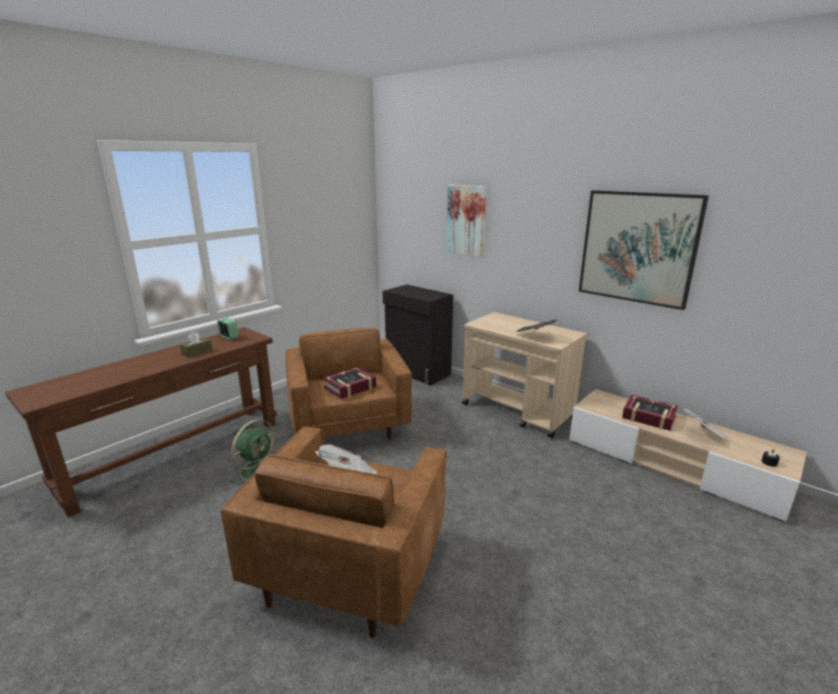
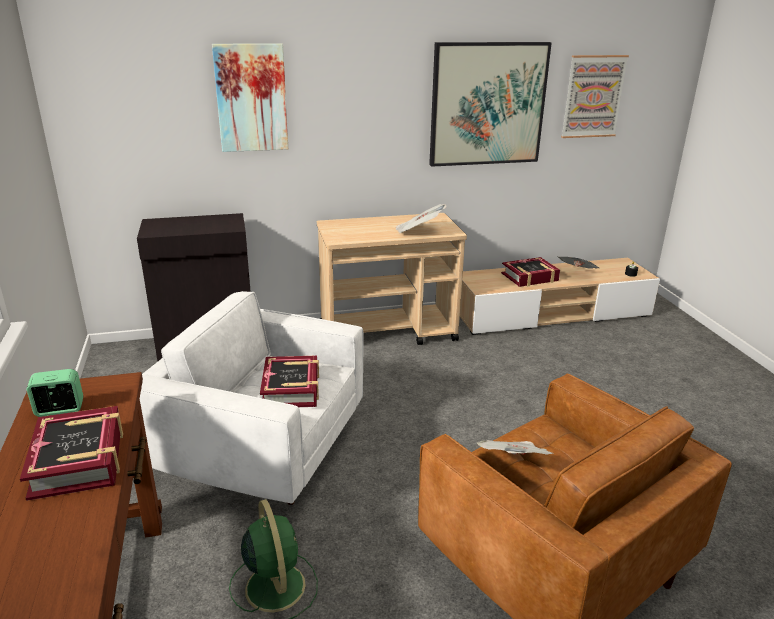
camera: 55 degrees left, 5 degrees up
(197, 352) = (79, 460): brown tissue box -> book
(349, 425) = (263, 453): brown armchair -> white armchair
(764, 256) = (593, 96): none -> picture

